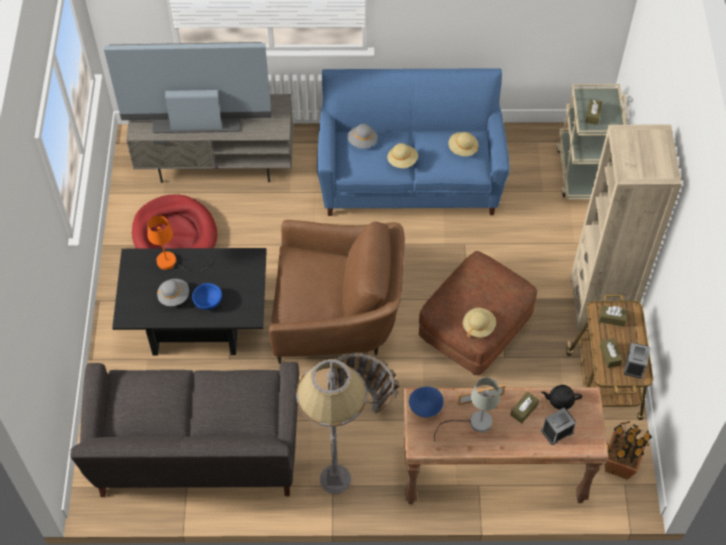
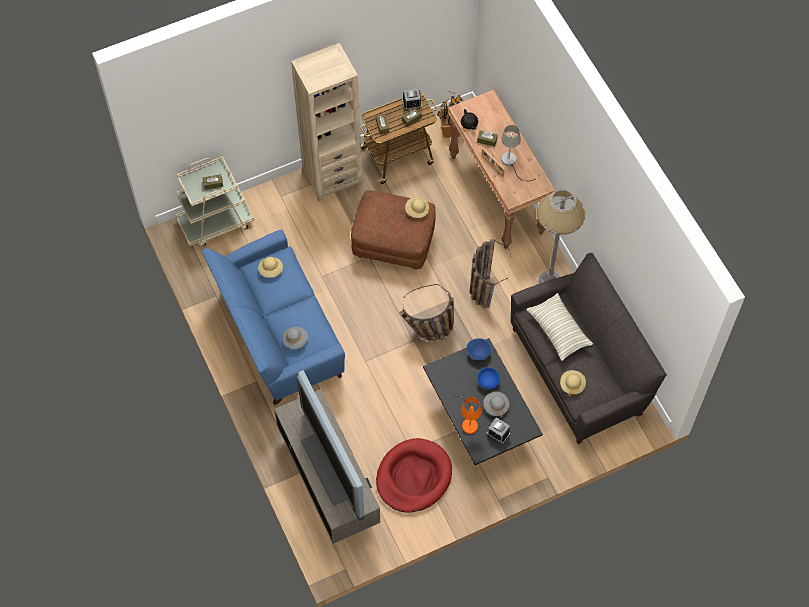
camera: 115 degrees left, 5 degrees up
(223, 398) = (558, 331): none -> pillow
(337, 317) = (427, 332): brown armchair -> basket
(402, 161) = (302, 304): beige hat -> beige hat (572, 385)
(426, 408) = (515, 192): blue bowl -> blue bowl (478, 353)
(557, 431) = (491, 119): alarm clock -> alarm clock (498, 434)

